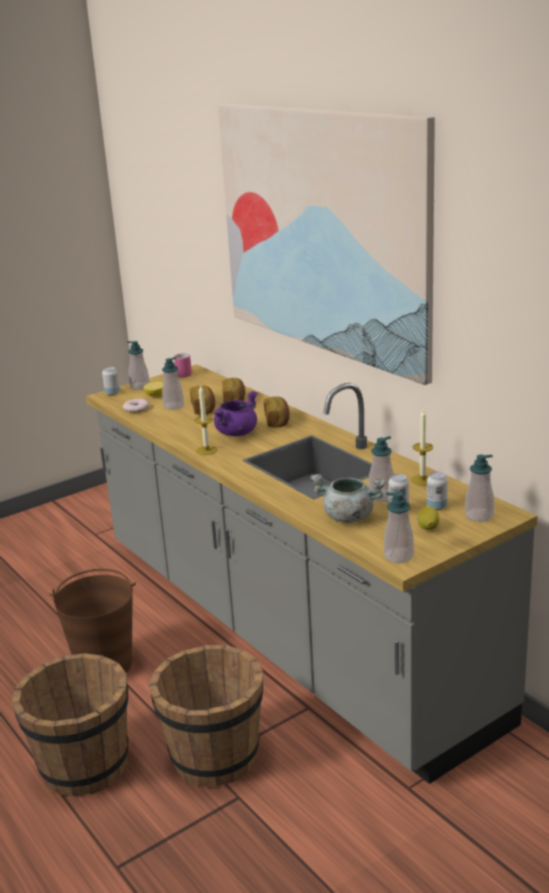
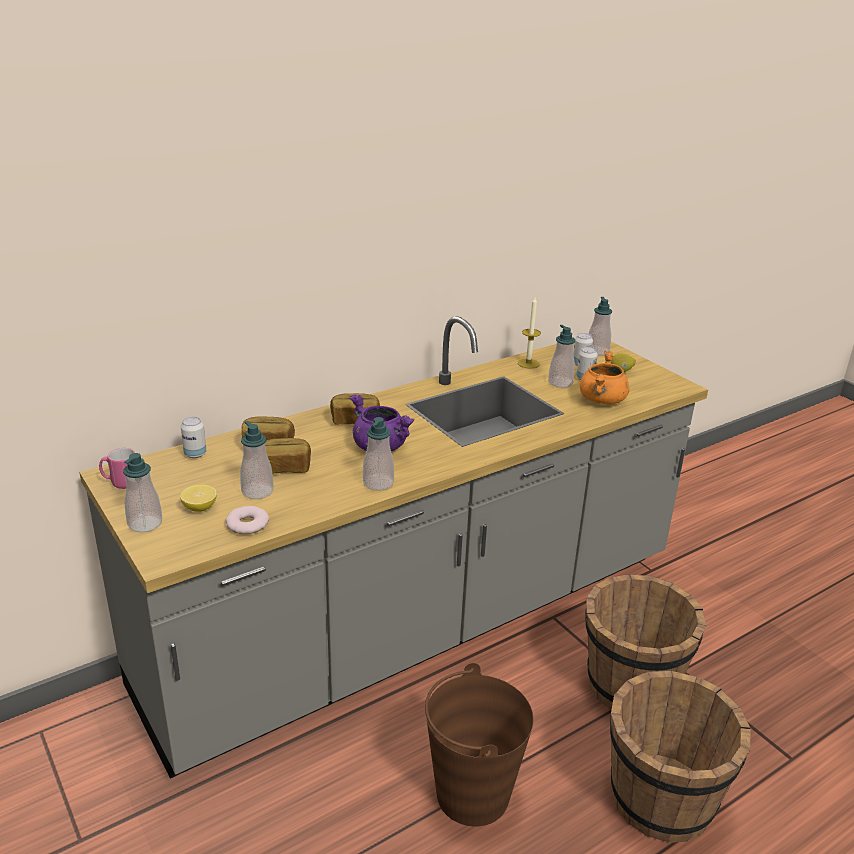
camera: 90 degrees left, 5 degrees up
(112, 393) = (156, 551): can -> can (195, 454)
(206, 450) = (428, 468): candle -> none
(322, 232) = (358, 173): picture -> none
(348, 517) = (602, 400): grey cooking pot -> orange cooking pot
(398, 556) = (670, 386): soap dispenser -> soap dispenser (378, 483)

